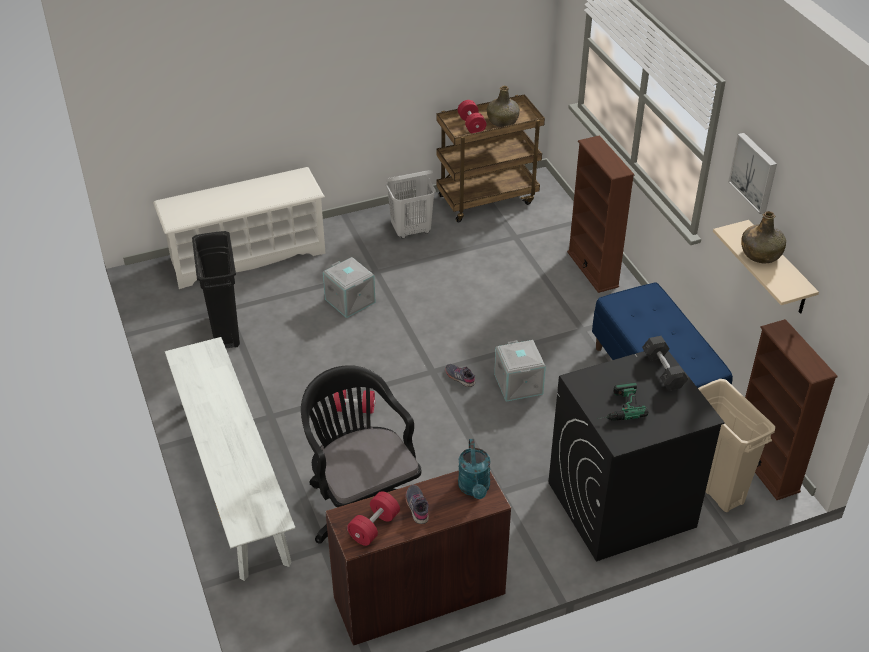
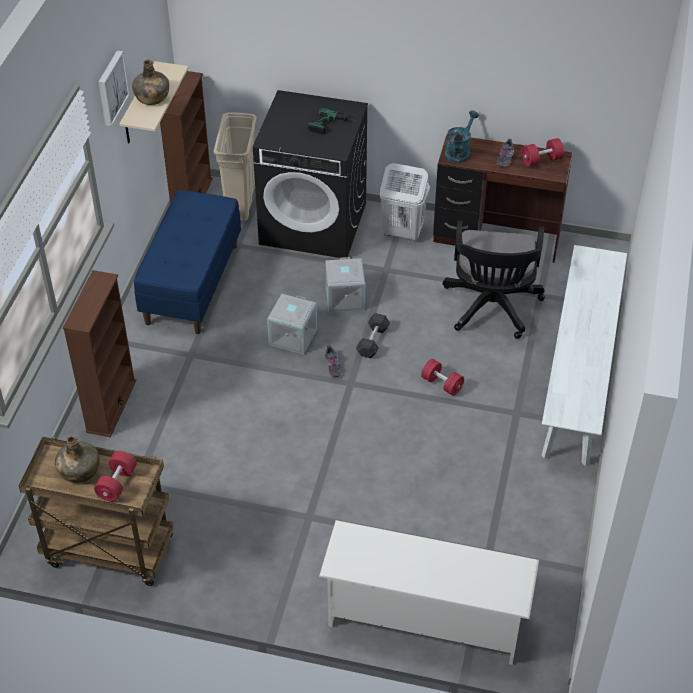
camera: 145 degrees left, 5 degrees up
(225, 330) = (505, 526): black trash can -> none
(351, 300) = (361, 495): grey storage box -> grey storage box (344, 298)
(411, 230) = (227, 552): white laundry basket -> white laundry basket (402, 232)
(663, 370) = (275, 131): grey dumbbell -> grey dumbbell (373, 341)

